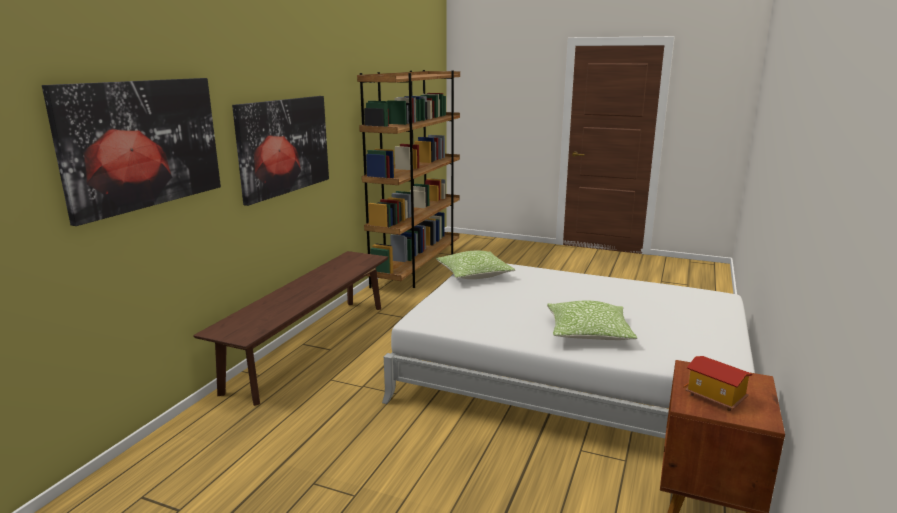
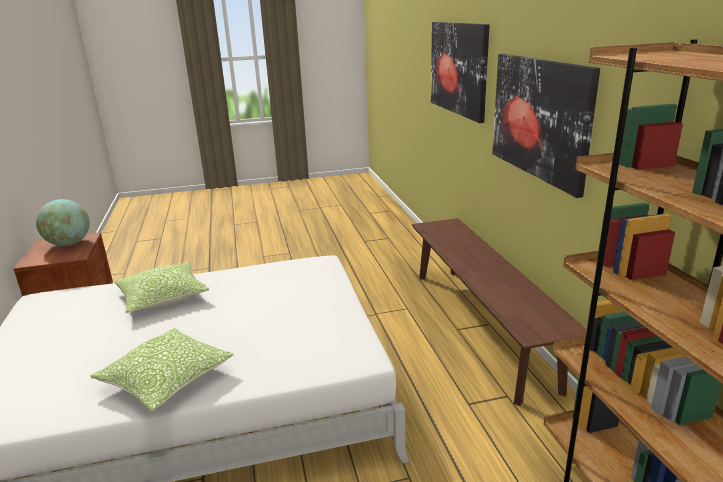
camera: 145 degrees right, 5 degrees up
(474, 274) = (343, 332): pillow -> pillow (167, 380)
(714, 398) = (69, 244): toy house -> globe

